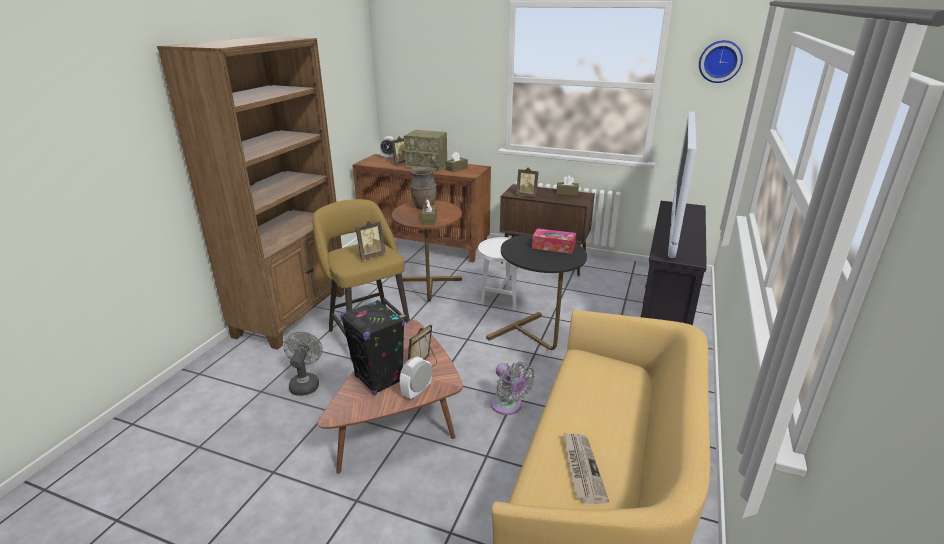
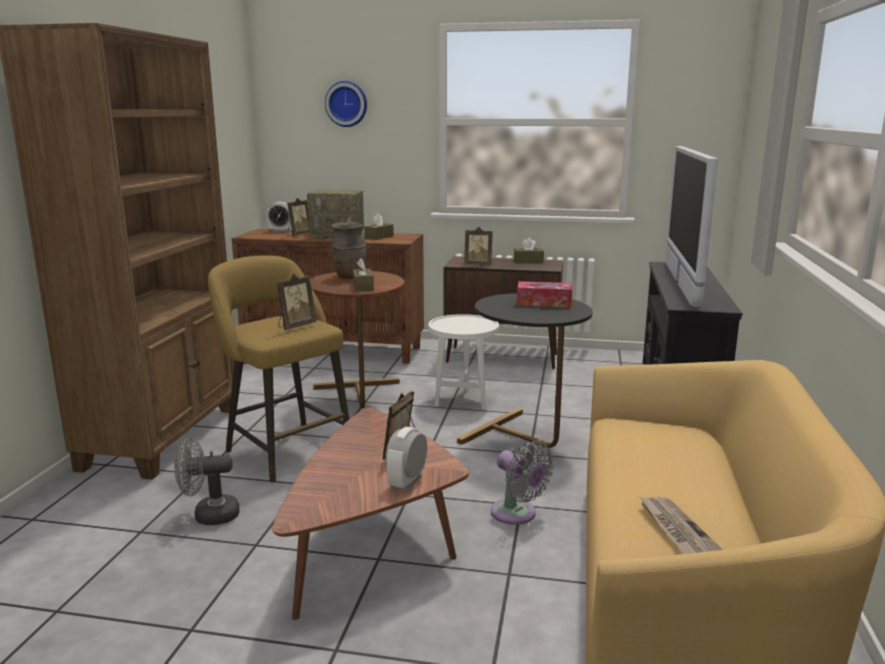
camera: 10 degrees left, 10 degrees down
(305, 383) = (209, 515): grey fan -> grey fan turned 90 degrees counterclockwise
(379, 379) = (346, 473): black speaker -> none
(720, 61) = (702, 88): wall clock -> wall clock (347, 104)

